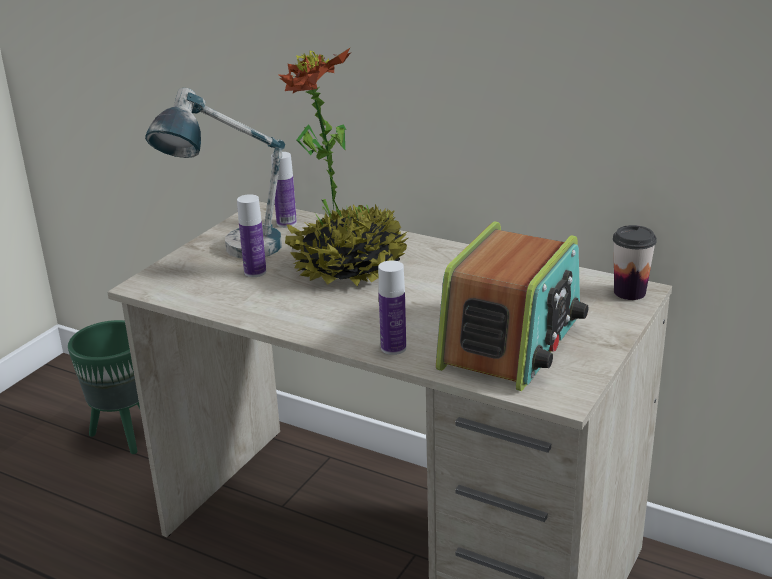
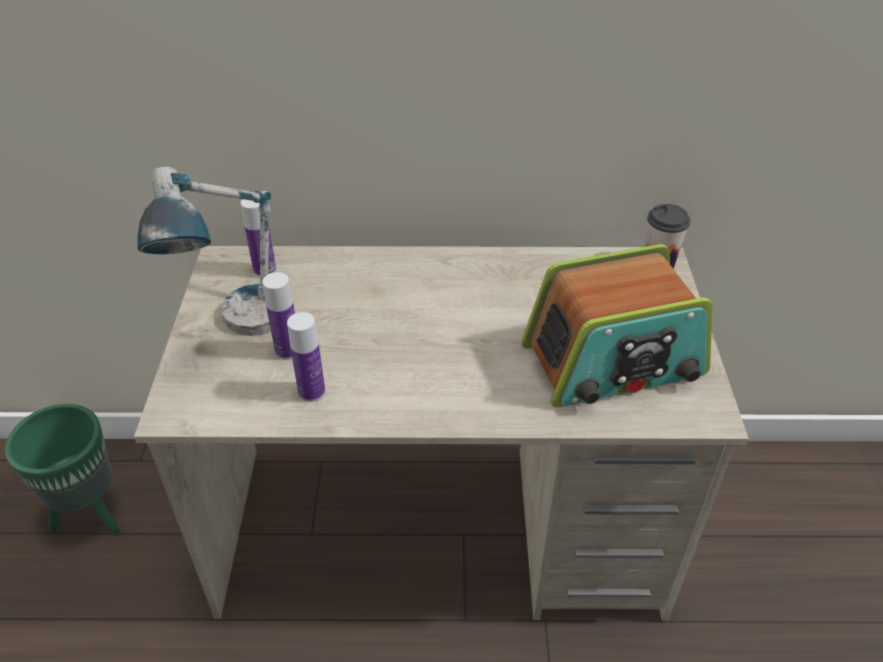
camera: 30 degrees left, 15 degrees up
(348, 267) = (380, 313): potted plant -> none
(393, 348) = (515, 408): bottle -> bottle (311, 392)
(512, 342) = (614, 362): radio -> radio turned 75 degrees clockwise

